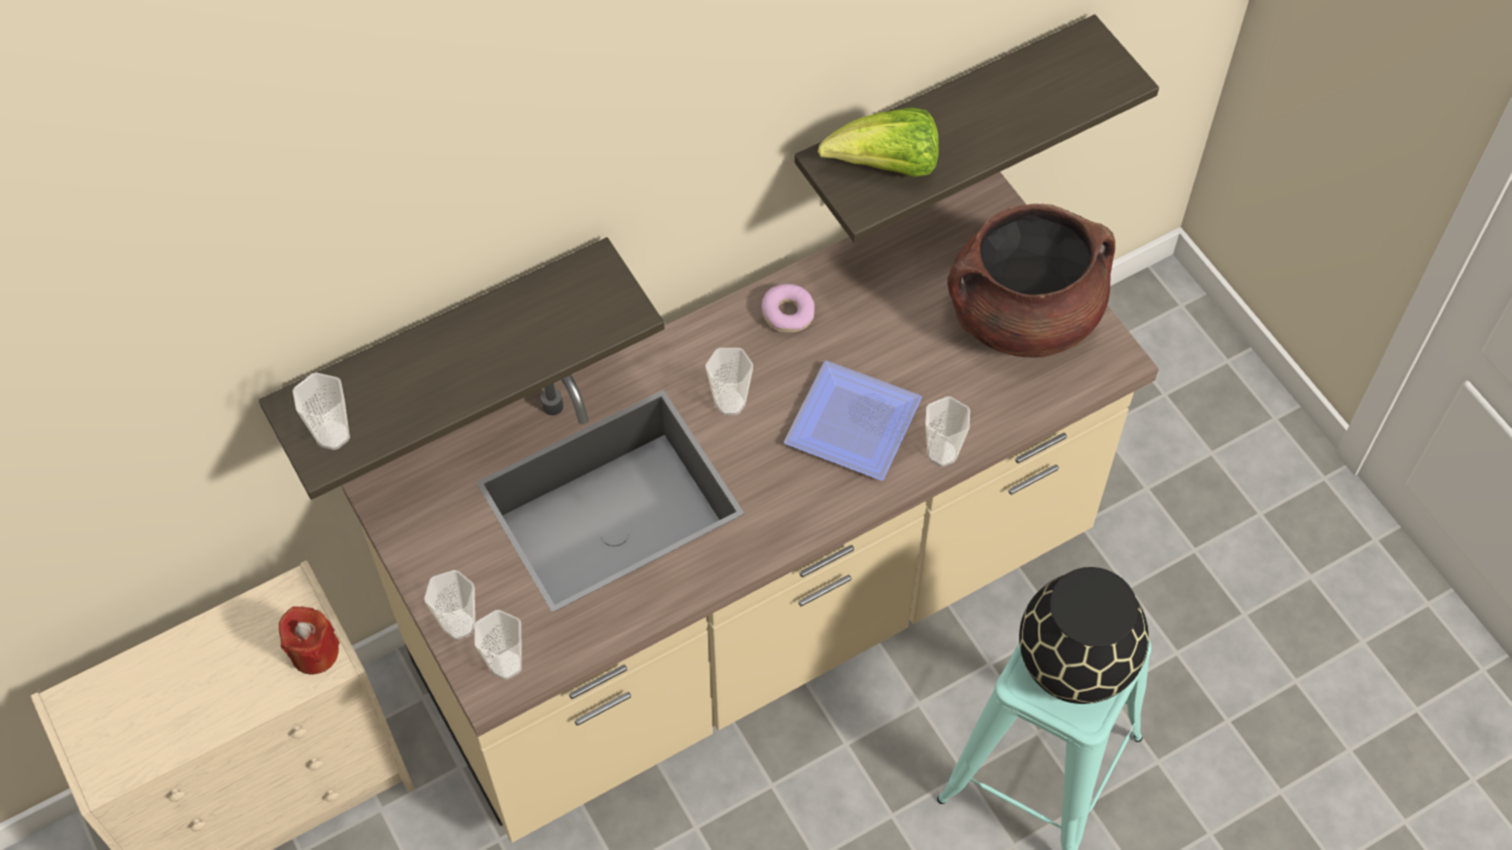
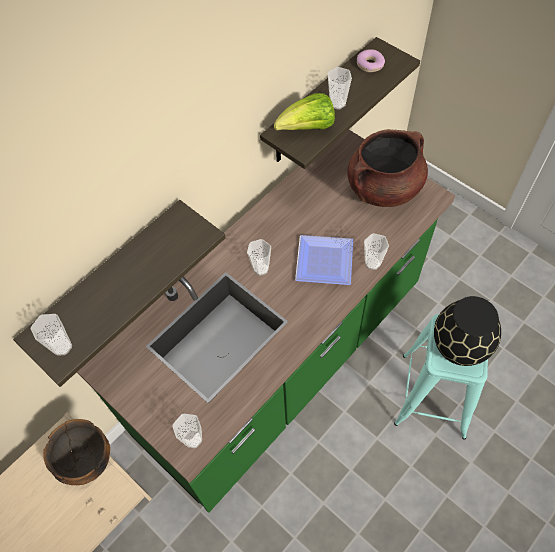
camera: 15 degrees left, 0 degrees up
(314, 652) = (85, 460): red candle -> bowl
(459, 625) = (161, 425): cup -> cup (337, 104)
(756, 608) = (282, 361): beige counter -> green counter
(788, 314) = (273, 218): donut -> donut (370, 65)

